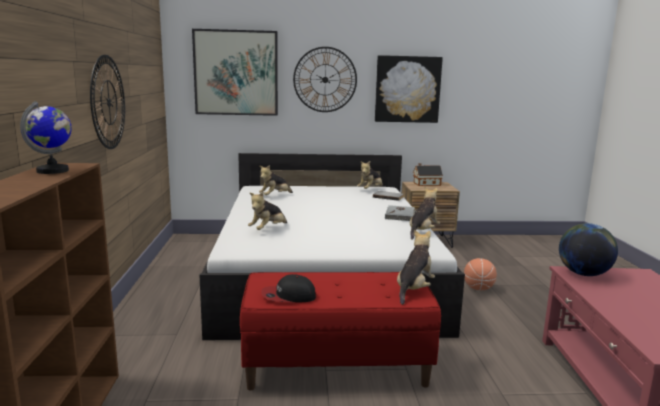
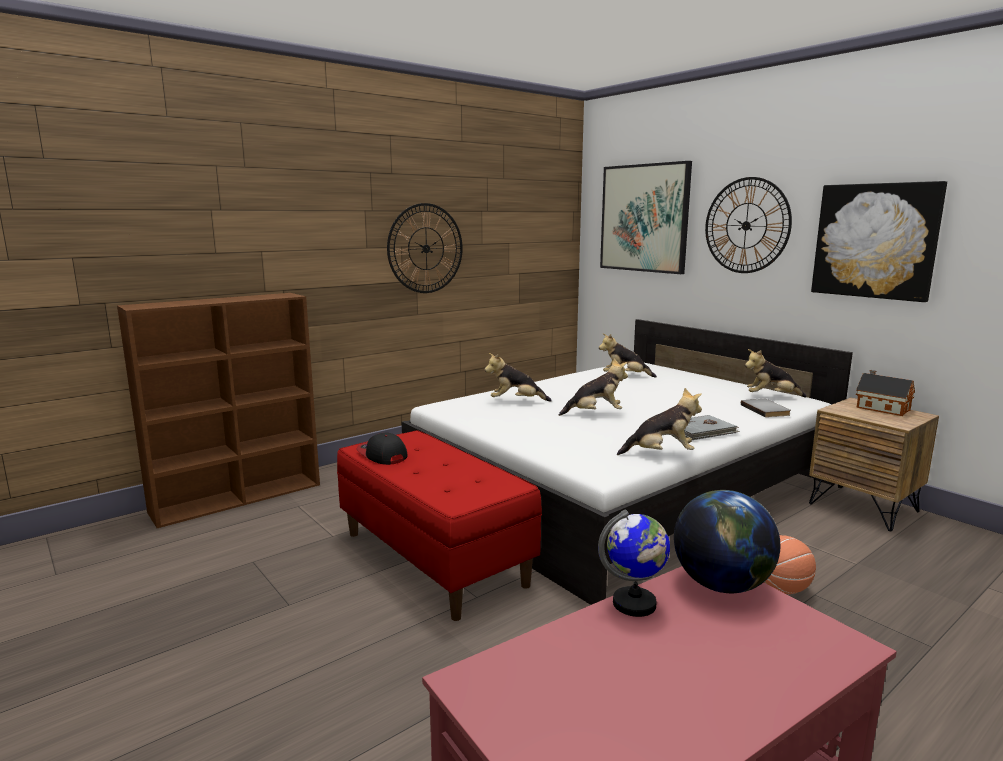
camera: 55 degrees right, 0 degrees up
(53, 171) = (260, 297): globe -> globe (634, 604)
(414, 289) = (479, 496): plush toy -> plush toy (595, 413)

